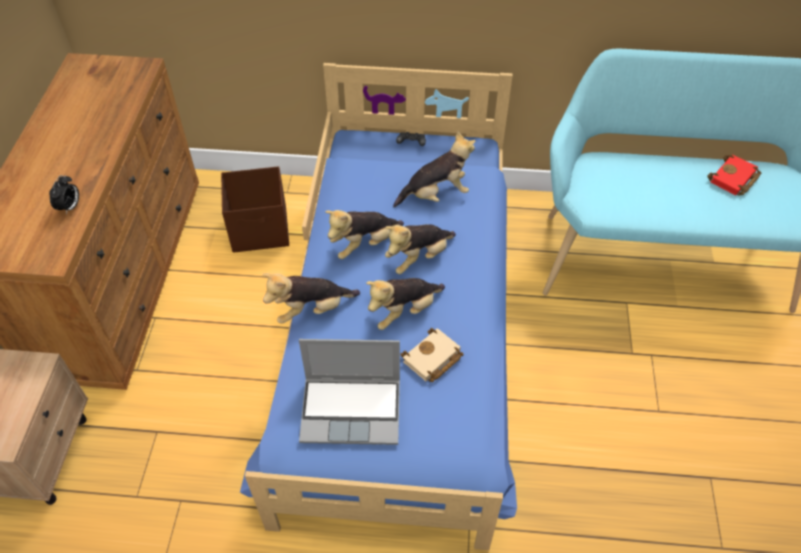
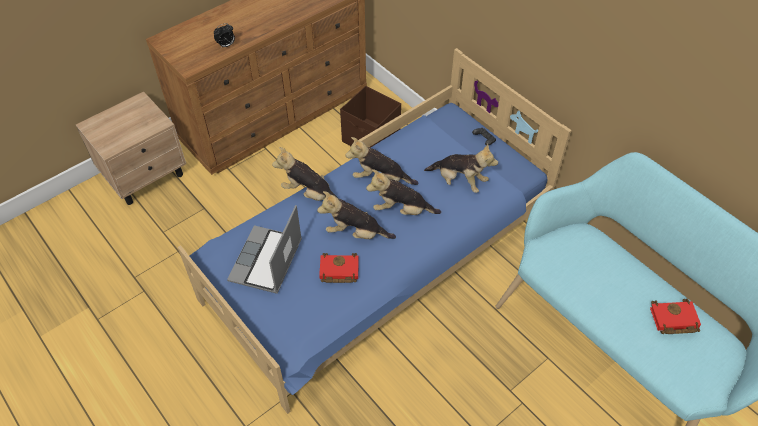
camera: 45 degrees right, 0 degrees up
(352, 410) = (267, 261): laptop -> laptop turned 60 degrees clockwise
(432, 359) = (338, 271): beige book -> red book

